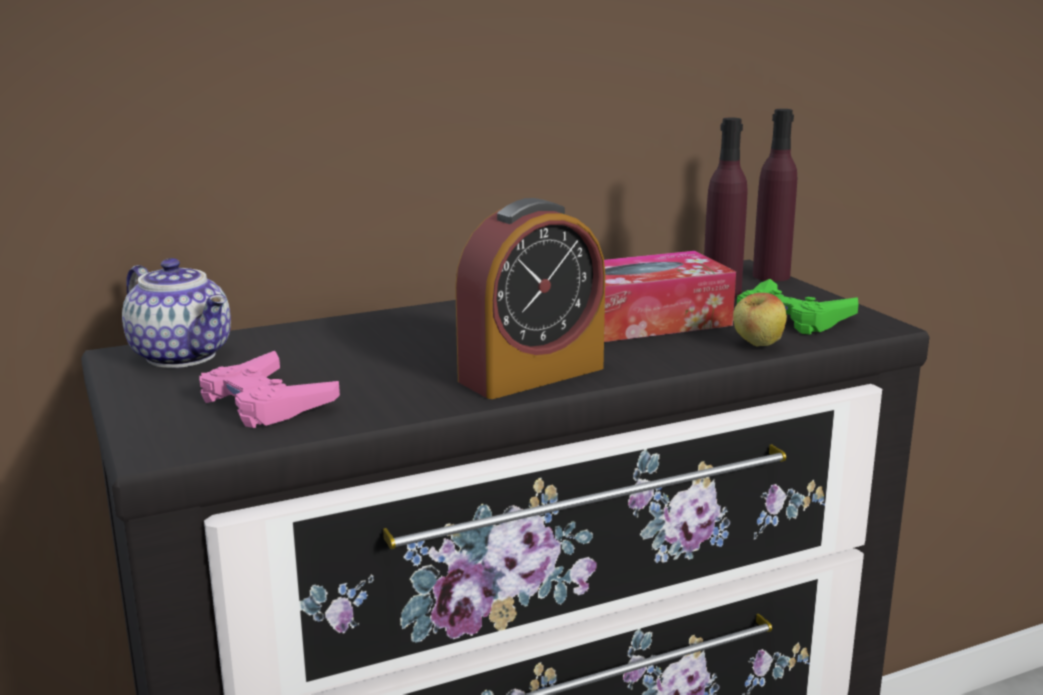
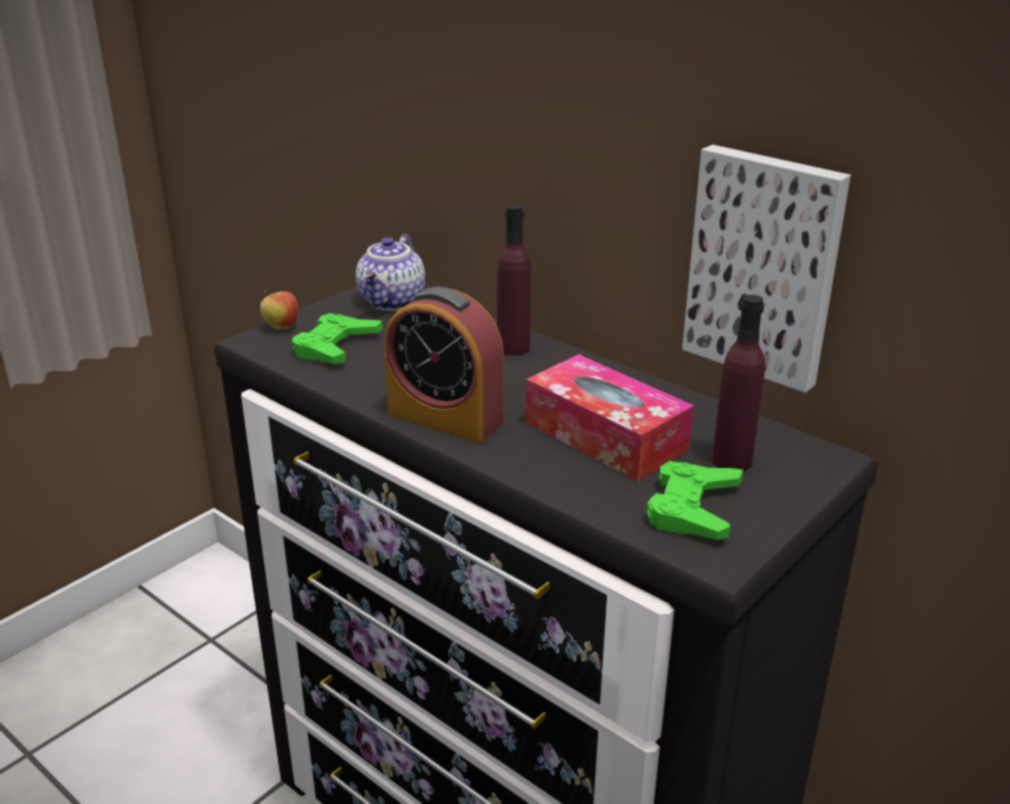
camera: 65 degrees right, 10 degrees up
(265, 402) = (335, 347): pink game controller -> green game controller
(622, 126) = (765, 266): none -> picture
(757, 345) = (593, 502): apple -> apple (281, 327)
(771, 276) = (822, 479): purple bottle -> purple bottle (513, 348)

